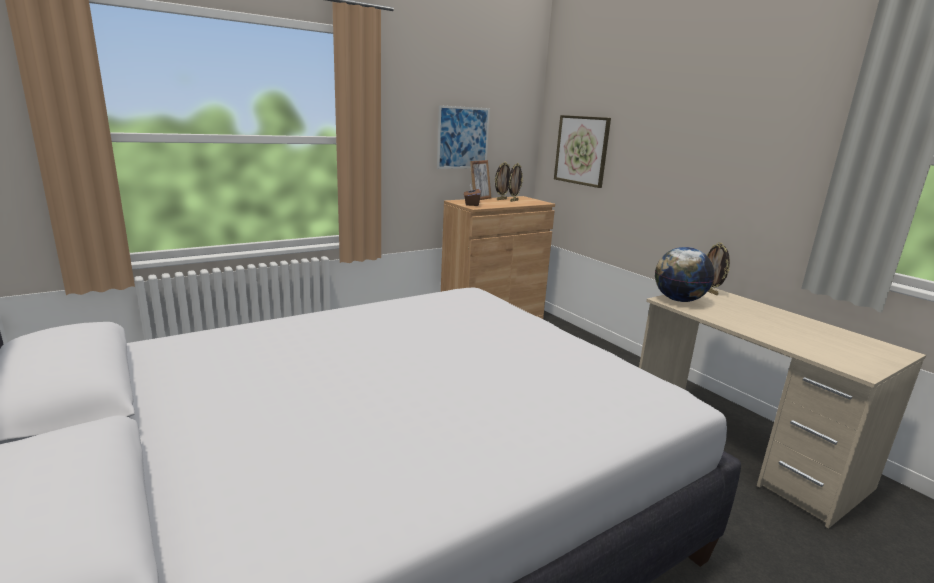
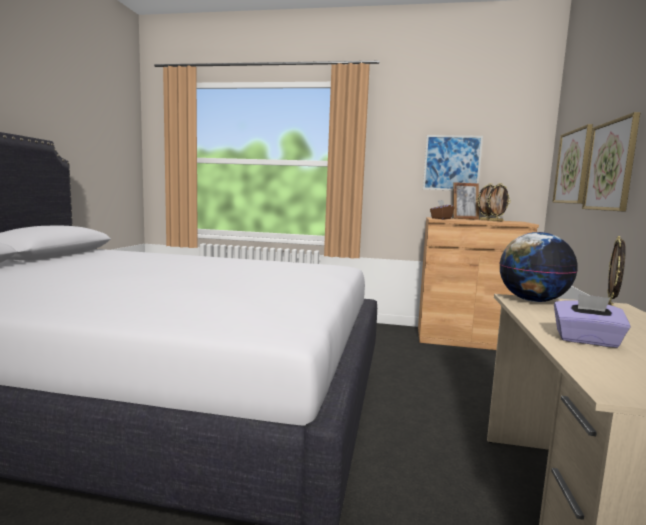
camera: 45 degrees right, 10 degrees down
(641, 163) = (610, 166): none -> picture
(777, 334) = (586, 340): none -> purple tissue box

